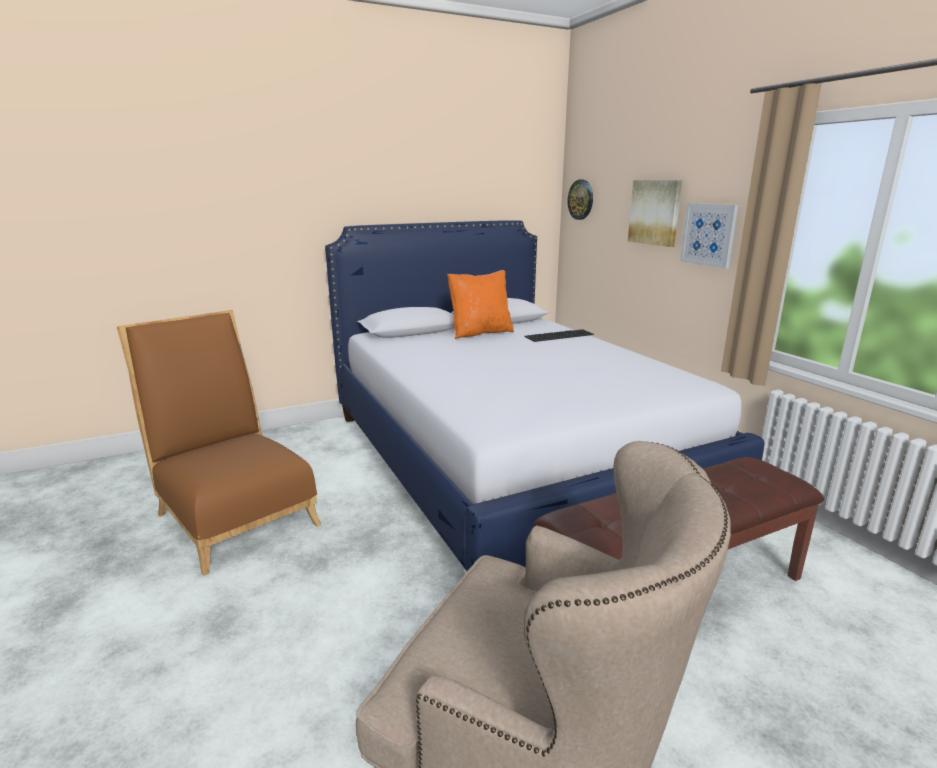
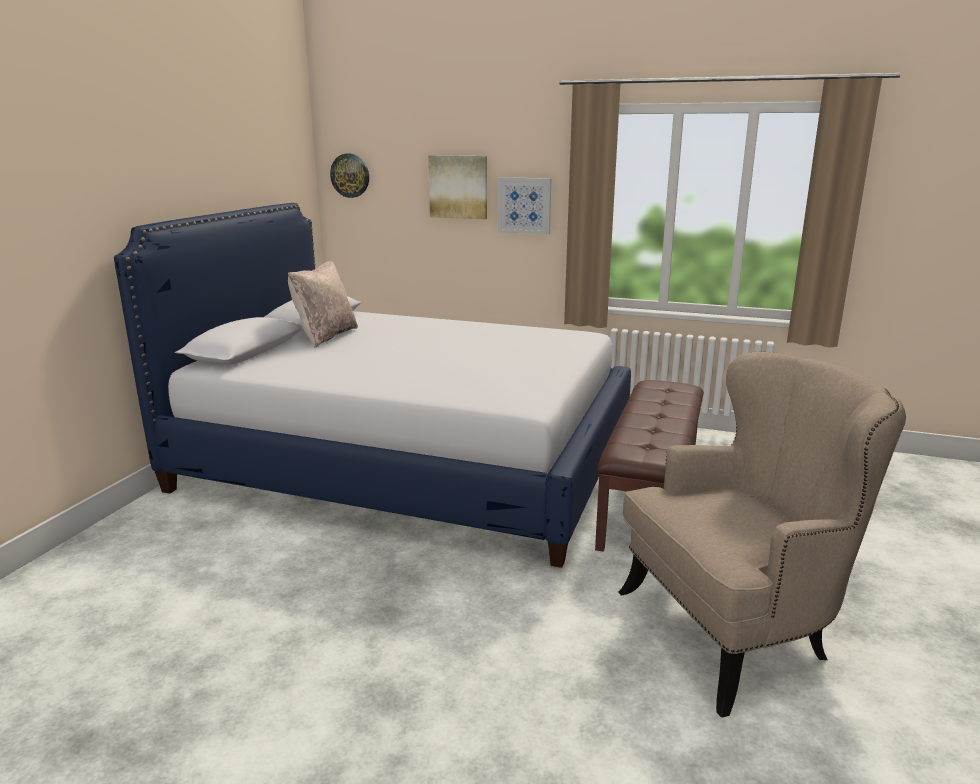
camera: 45 degrees left, 0 degrees up
(234, 514) = (210, 628): brown chair -> none
(480, 333) = (325, 336): orange pillow -> beige pillow
(559, 335) = (403, 322): keyboard -> none

